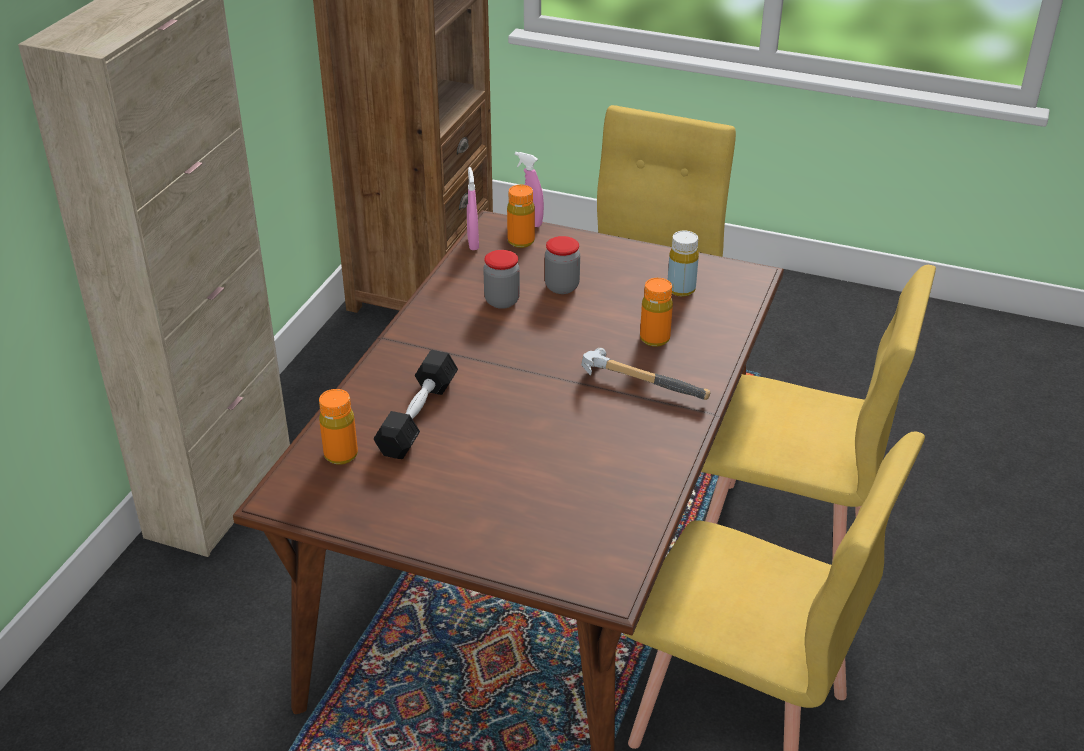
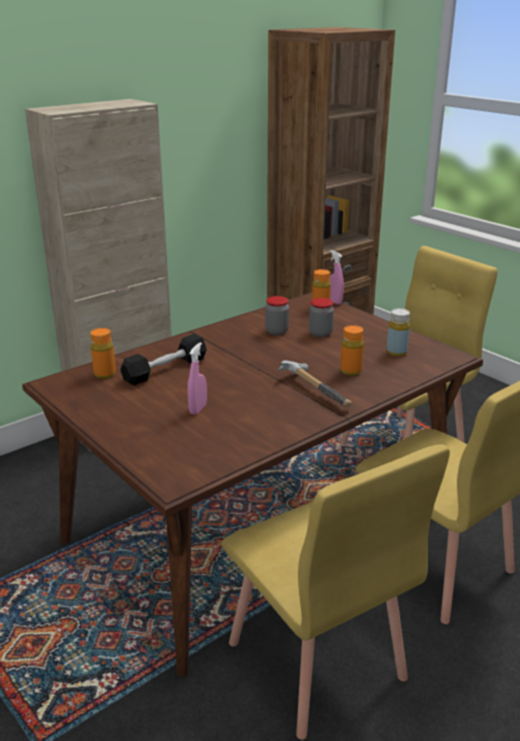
camera: 30 degrees right, 10 degrees down
(473, 243) = (291, 303): pink spray bottle -> pink spray bottle (198, 409)

